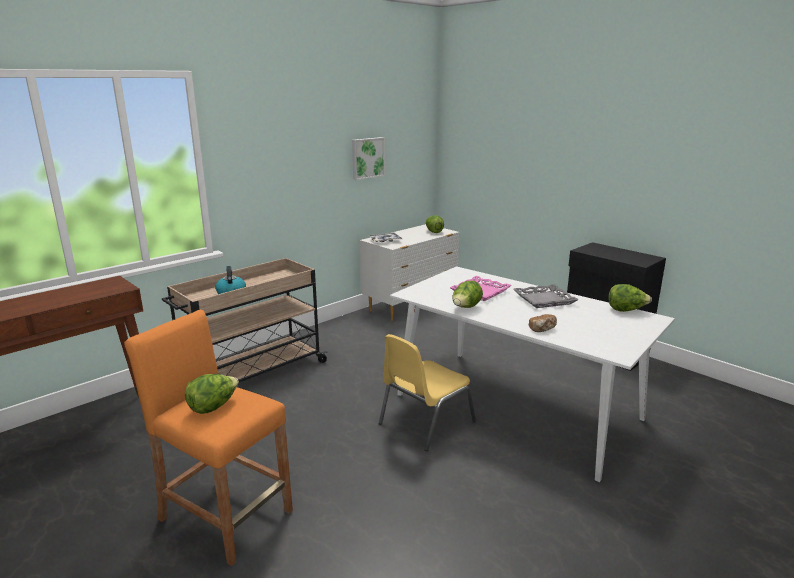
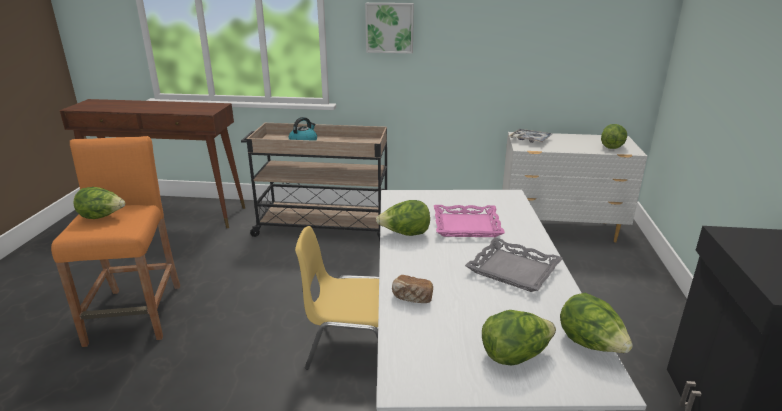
camera: 50 degrees right, 5 degrees up
(367, 158) = (538, 33): picture -> picture (389, 27)
(619, 326) = (515, 355): none -> lettuce

